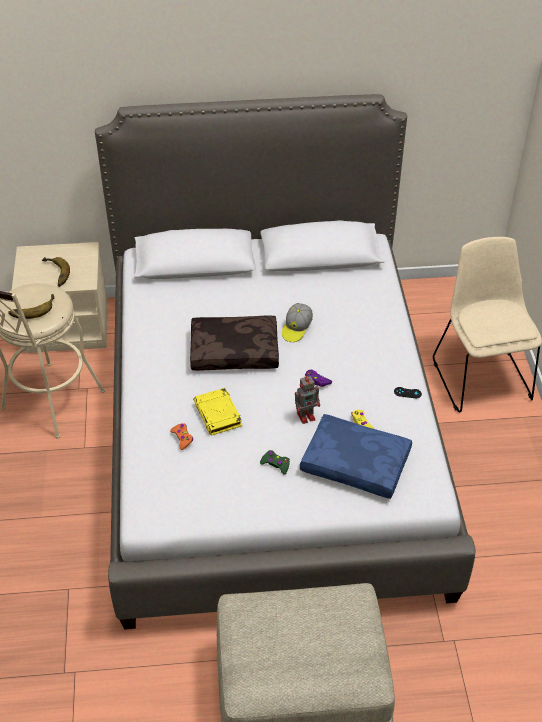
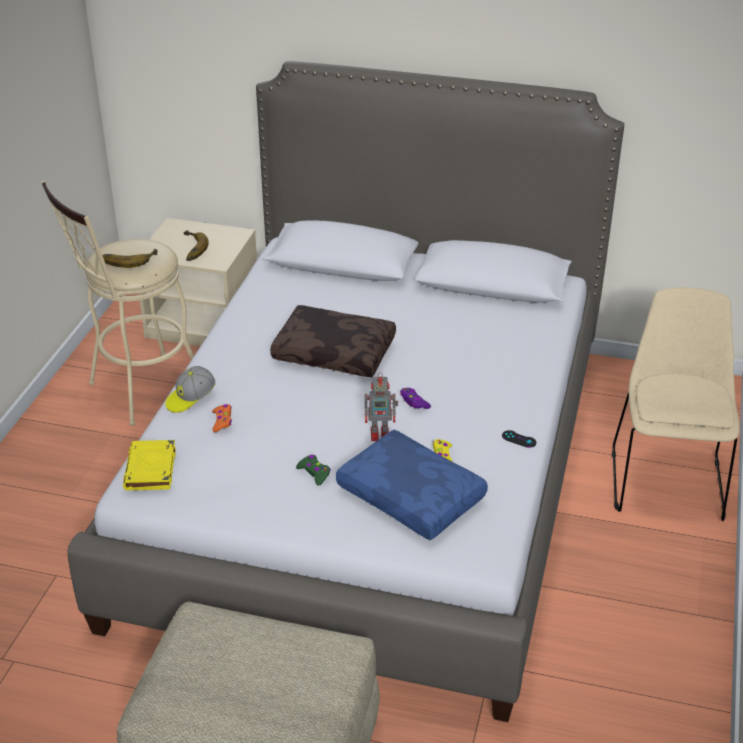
camera: 20 degrees right, 10 degrees down
(218, 414) = (277, 408): yellow book -> yellow book (151, 470)
(296, 328) = (420, 346): cap -> cap (190, 398)

